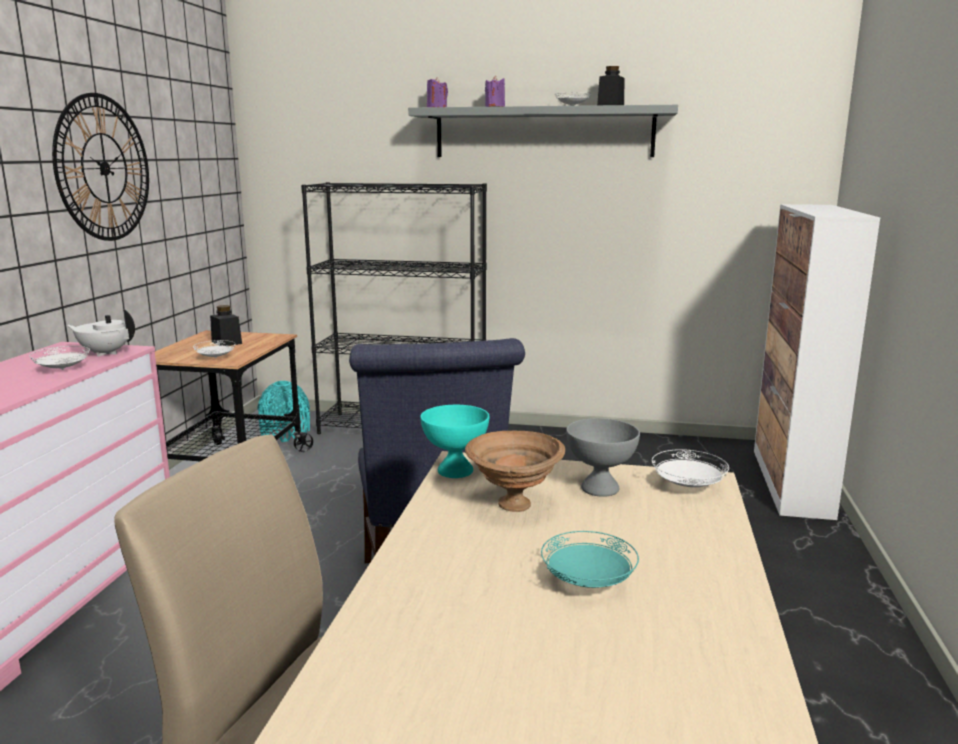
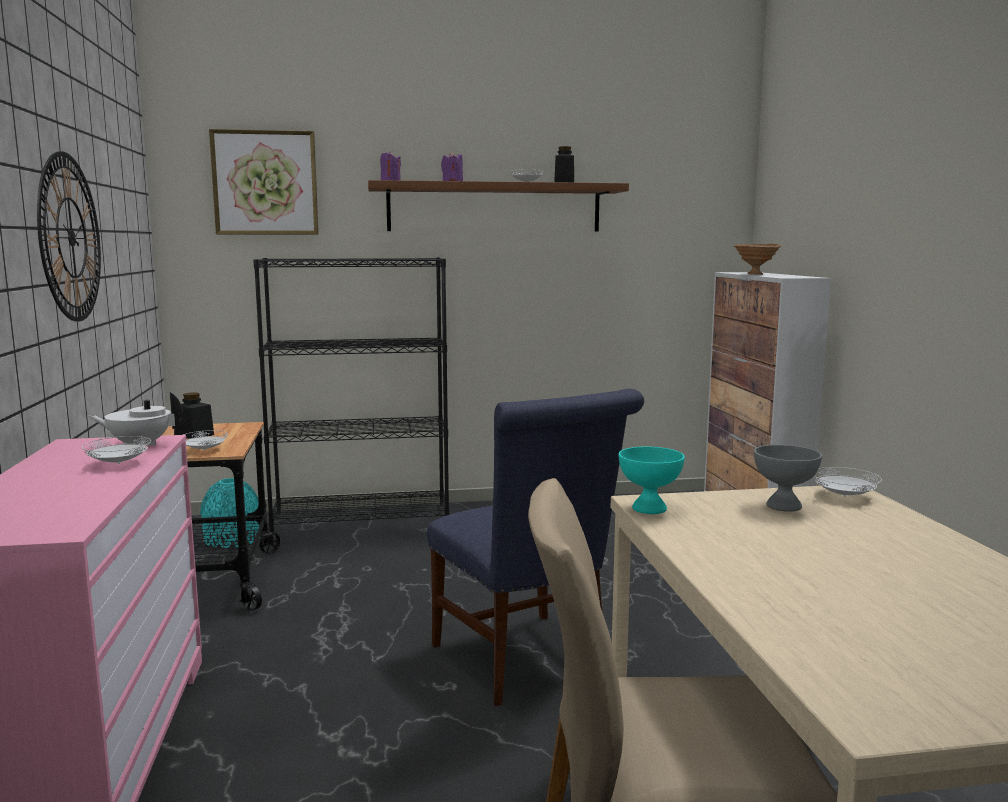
camera: 20 degrees left, 5 degrees down
(329, 111) = (265, 183): none -> picture
(515, 506) = (740, 526): brown bowl -> brown bowl (756, 274)
(543, 133) = (494, 208): grey shelf -> brown shelf
(587, 582) = (876, 567): turquoise plate -> none

